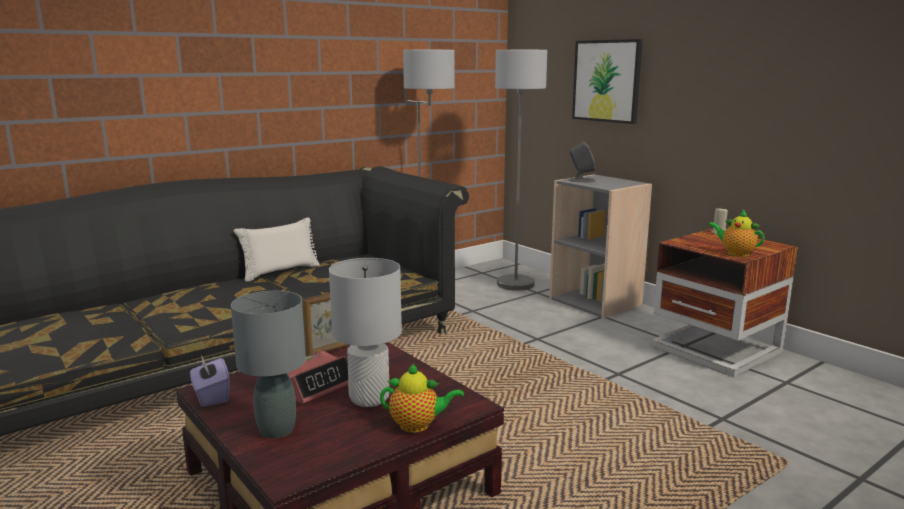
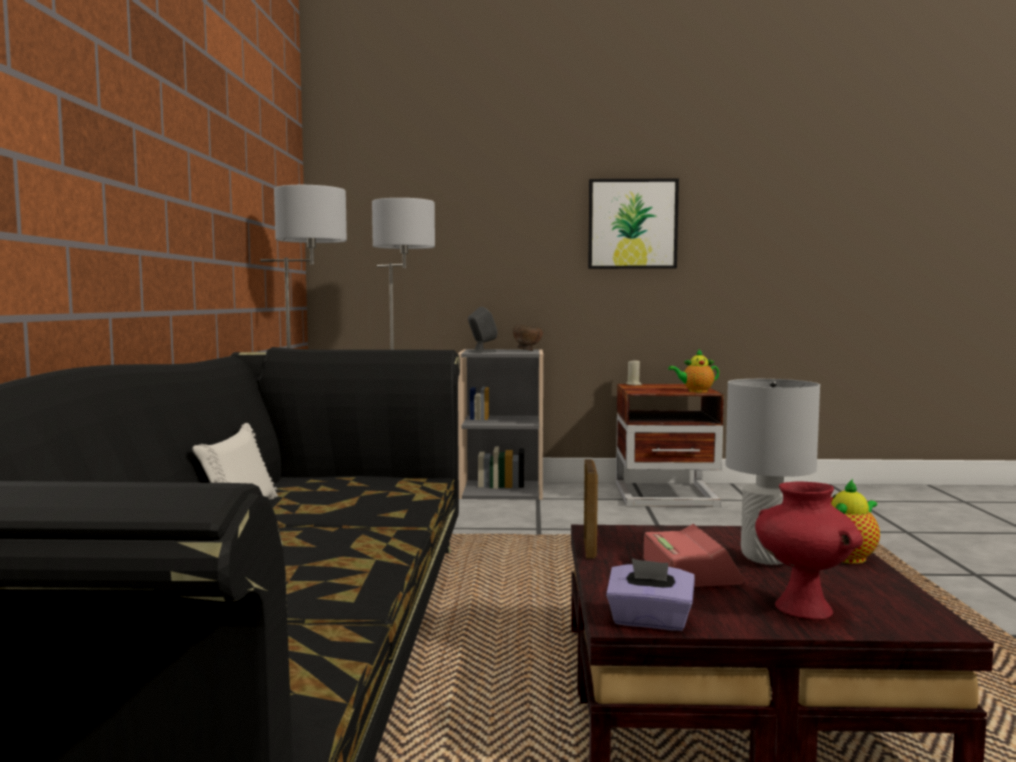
camera: 50 degrees left, 10 degrees down
(276, 430) = (801, 608): grey table lamp -> red vase
(607, 81) = (469, 245): picture -> picture (632, 224)
(622, 184) = (527, 351): none -> brown bowl

